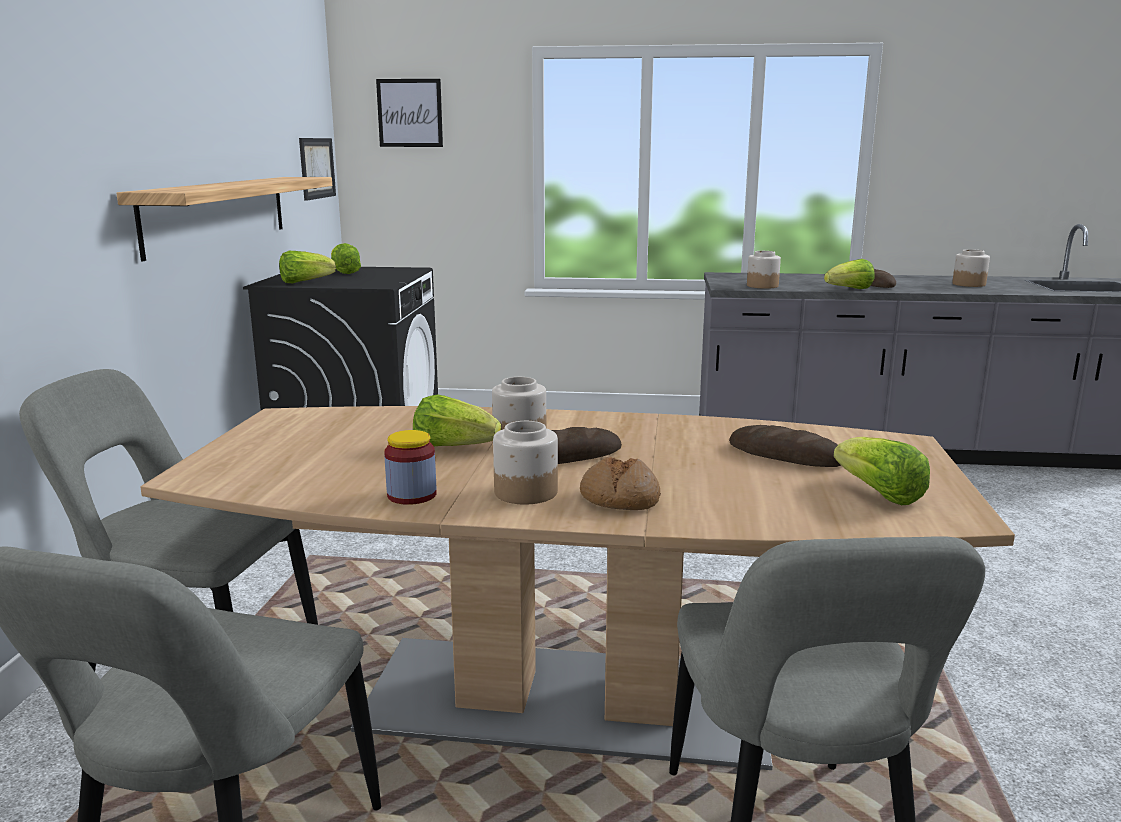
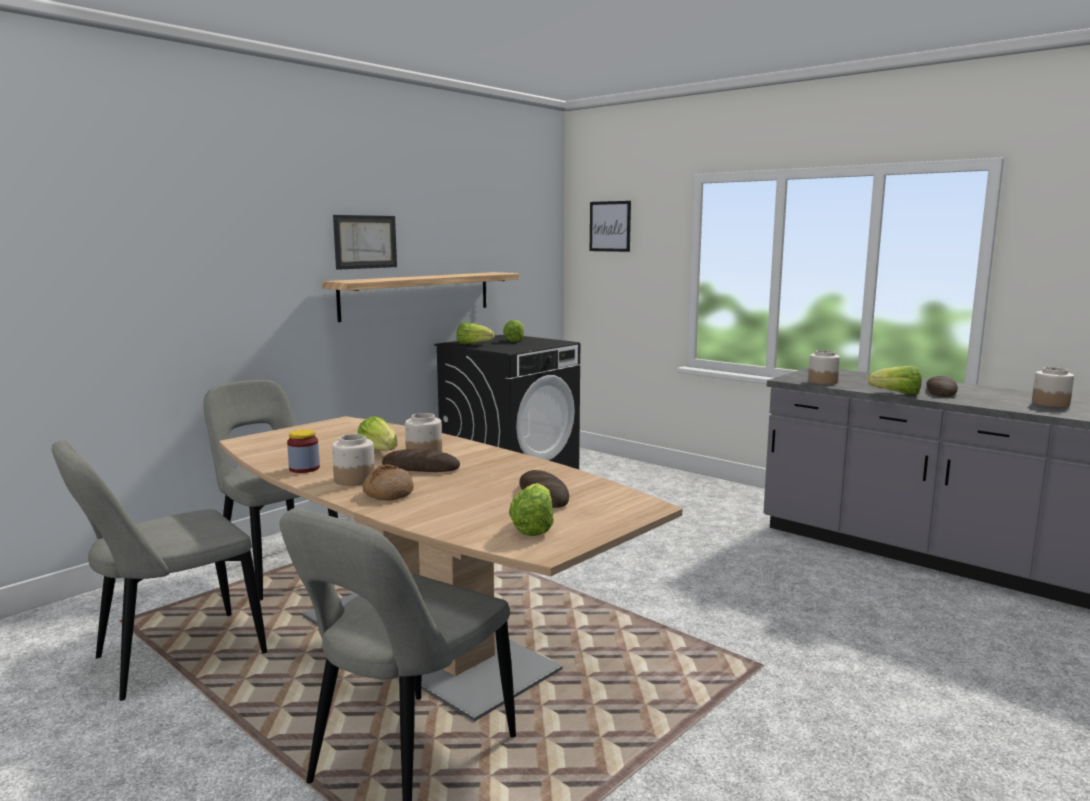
camera: 35 degrees right, 5 degrees down
(317, 168) = (536, 266): picture -> picture (365, 242)

